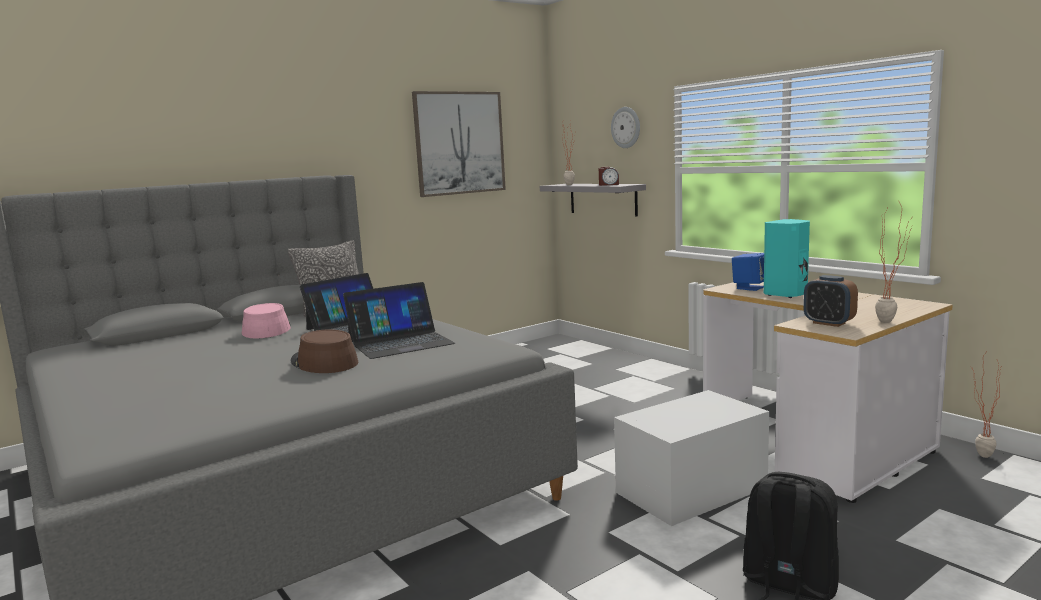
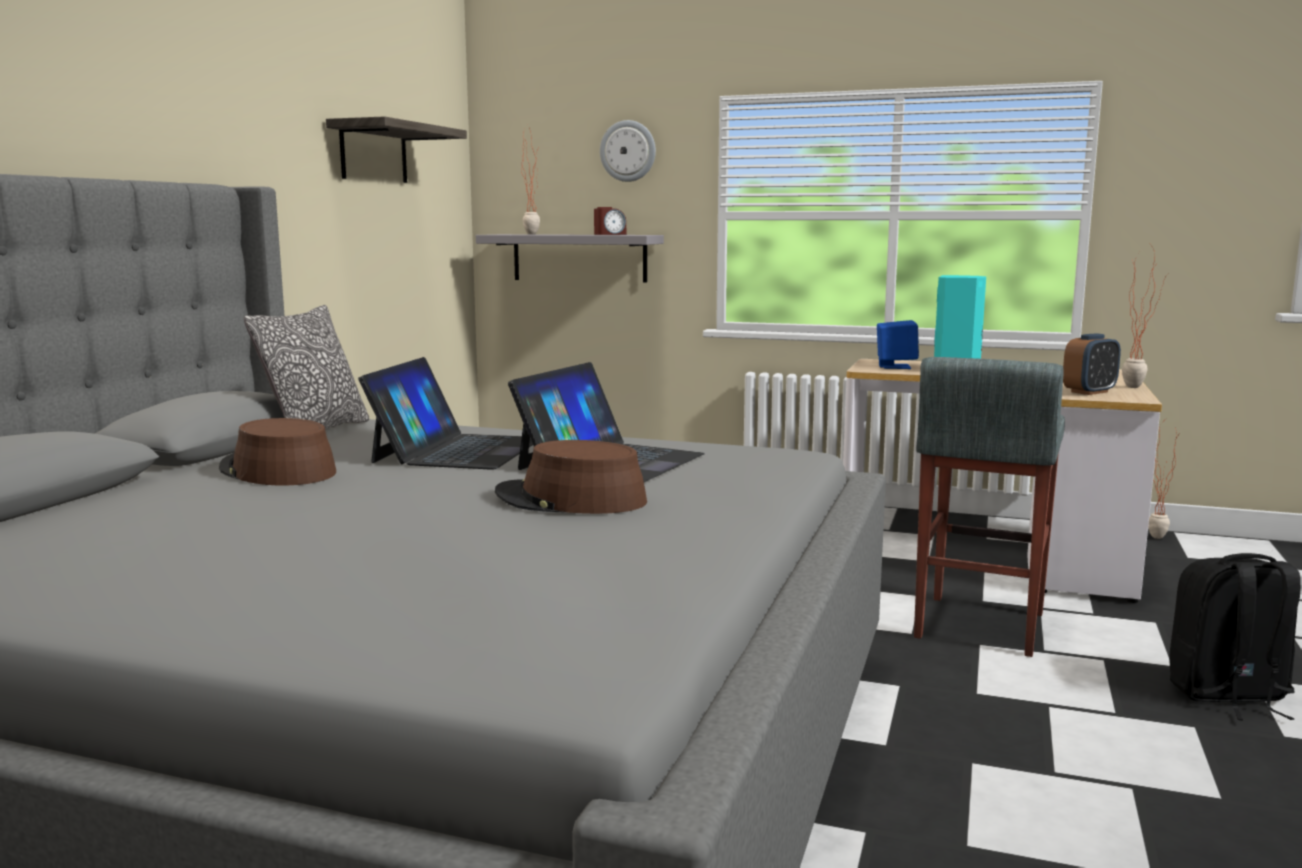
camera: 35 degrees left, 0 degrees up
(266, 330) = (277, 471): pink hat -> brown hat
(459, 143) = (373, 153): picture -> shelf
(691, 490) = (977, 625): white storage box -> grey stool
(829, 323) = (1089, 392): alarm clock -> alarm clock turned 45 degrees counterclockwise

